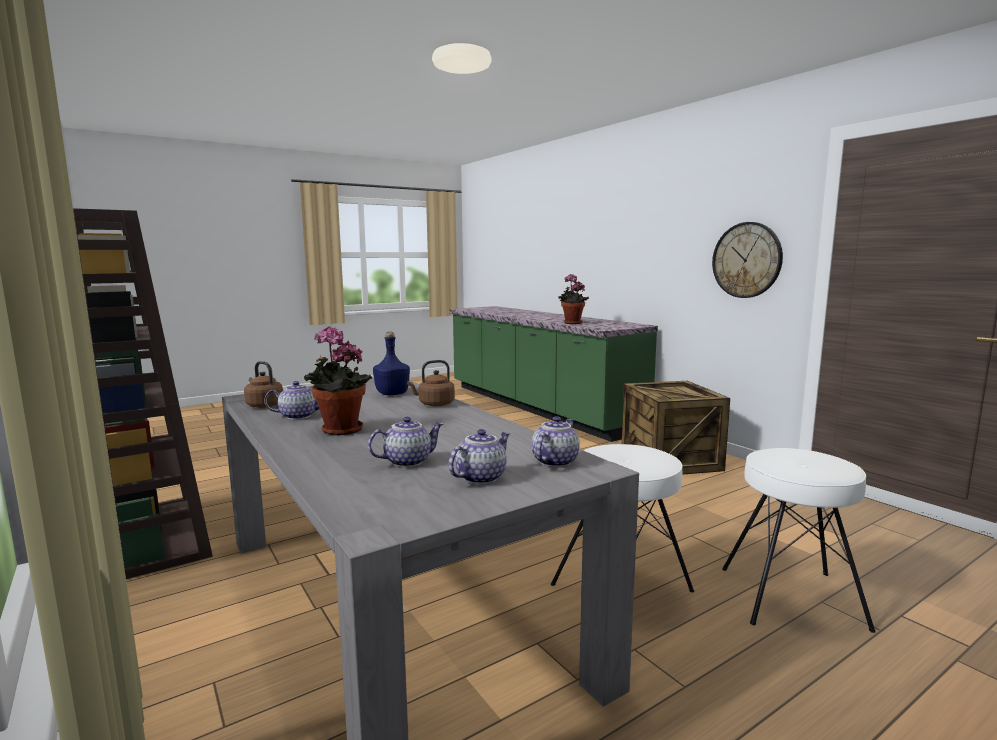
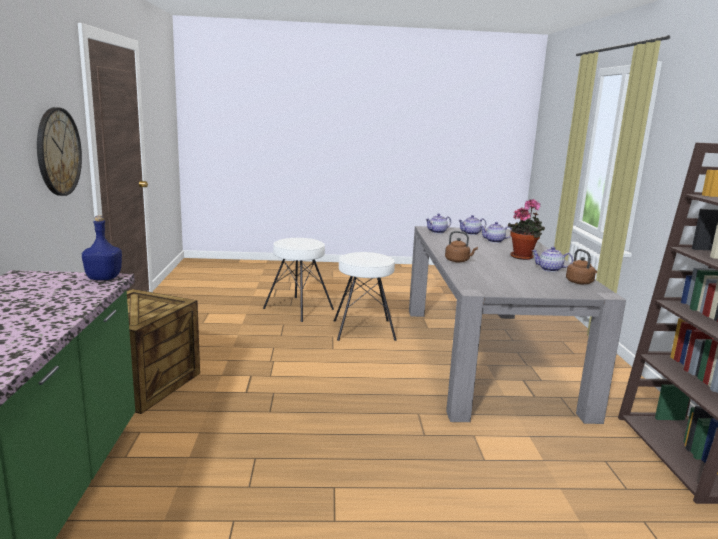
camera: 150 degrees left, 5 degrees up
(391, 394) = (481, 274): blue bottle -> blue bottle (104, 278)
(571, 323) = (60, 307): potted plant -> none

